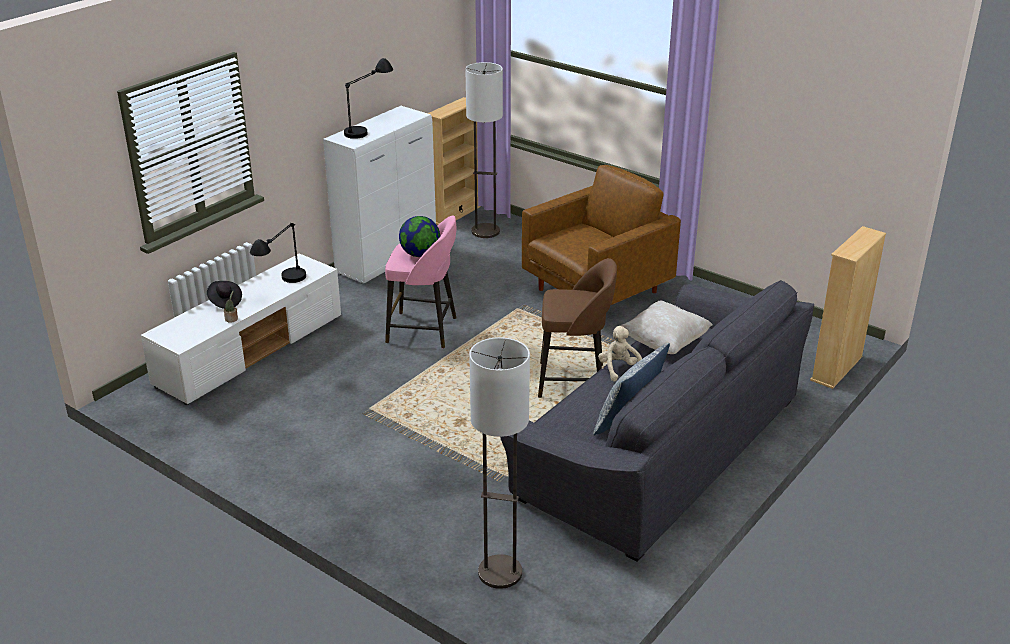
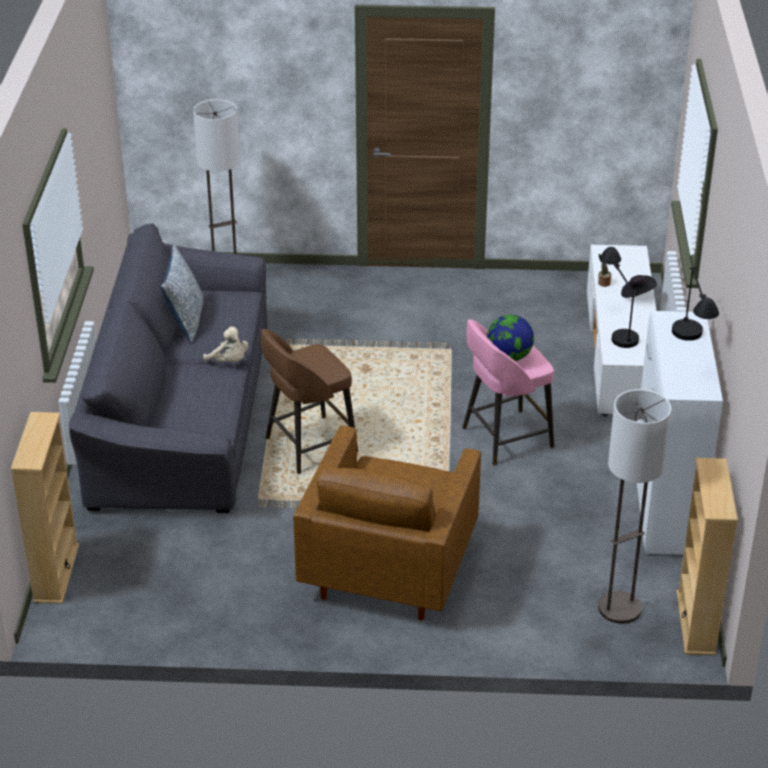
camera: 145 degrees right, 5 degrees up
(665, 343) = (208, 400): beige pillow -> none

